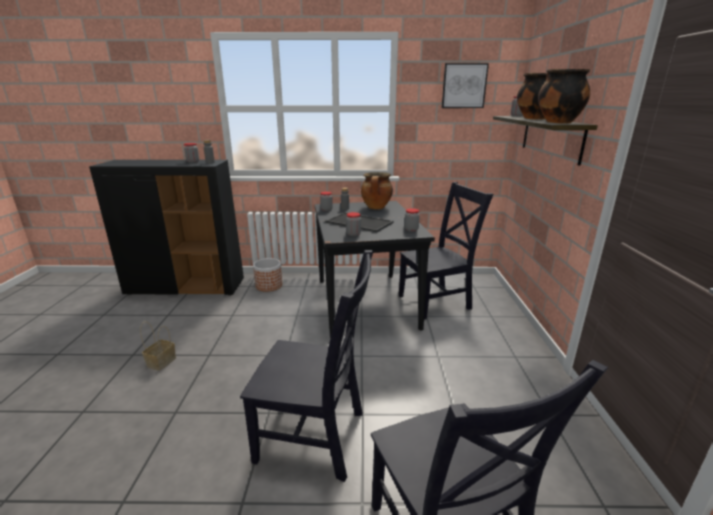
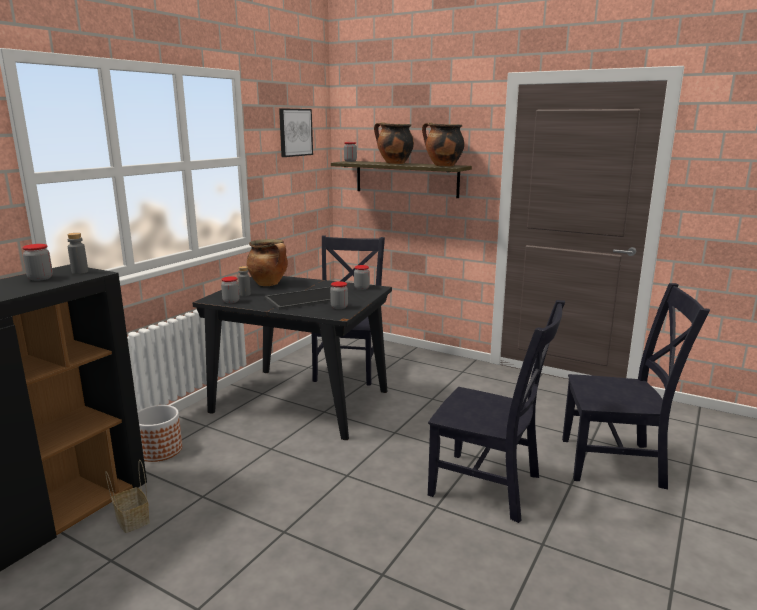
camera: 60 degrees left, 5 degrees down
(162, 361) = (253, 578): basket -> basket (131, 520)
(316, 437) = (489, 487): black chair -> black chair turned 75 degrees clockwise

